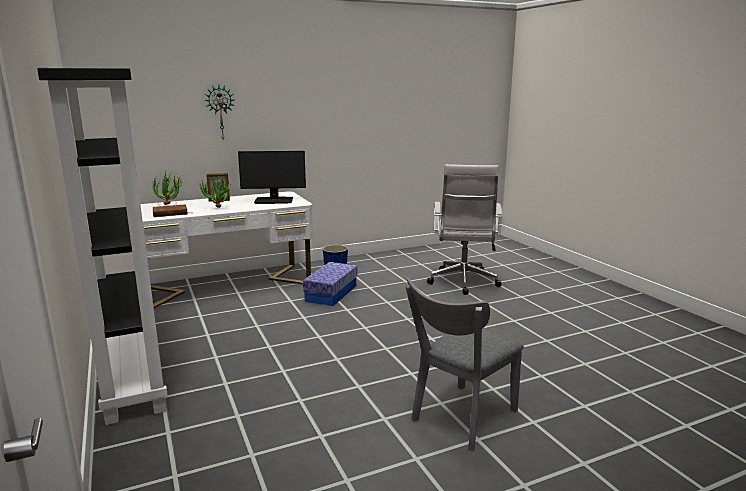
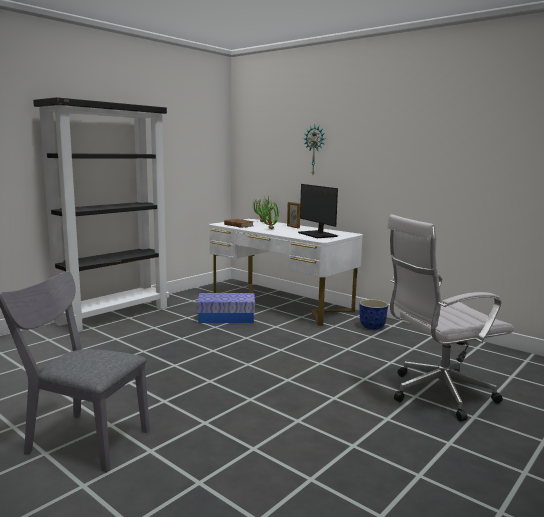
camera: 65 degrees right, 5 degrees down
(331, 293) = (310, 337): storage box -> storage box (226, 318)

